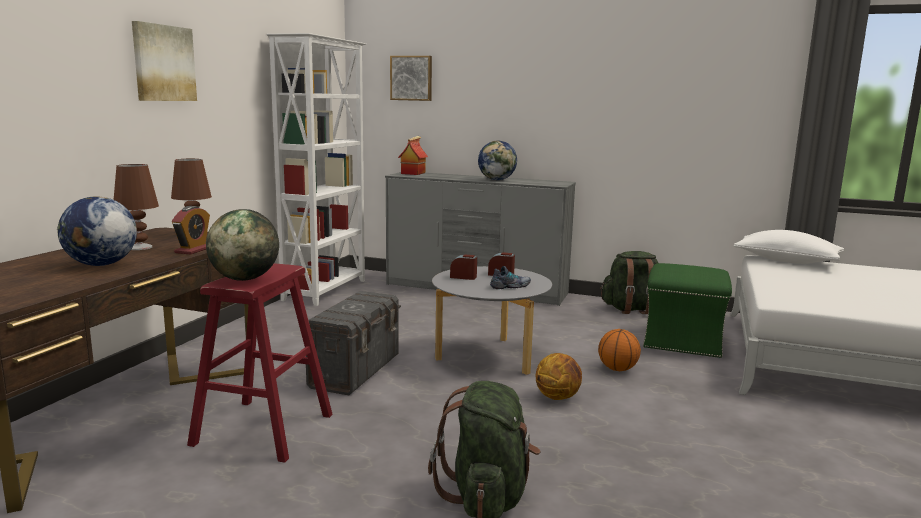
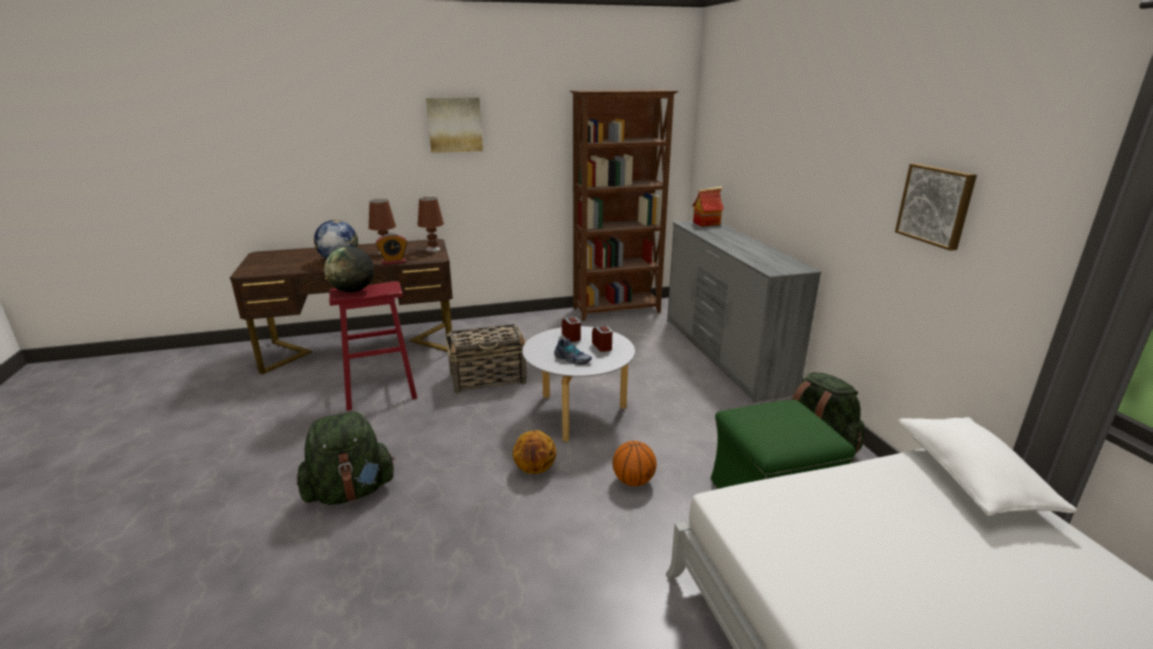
camera: 55 degrees right, 10 degrees up
(326, 290) = (617, 310): white bookcase -> brown bookcase
(355, 371) = (489, 378): grey storage box -> basket
(411, 78) = (727, 125): picture -> picture (936, 205)
(497, 180) = (744, 249): globe -> none

